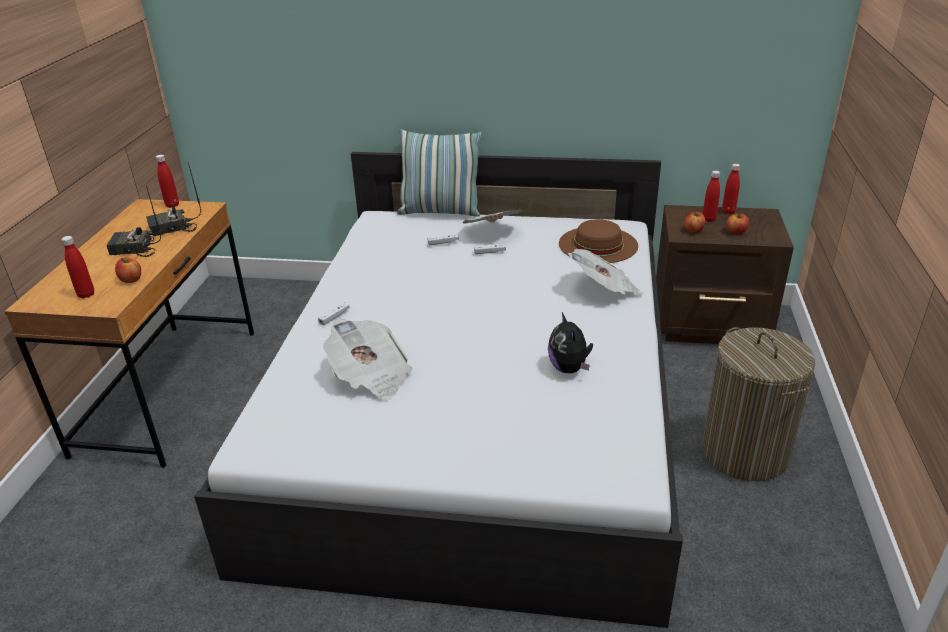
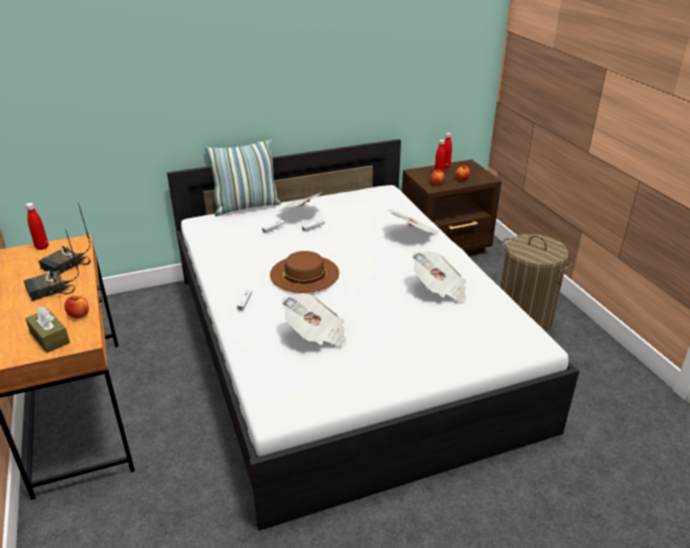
camera: 30 degrees left, 0 degrees up
(86, 294) = (49, 338): red bottle -> brown tissue box
(569, 368) = (439, 290): plush toy -> newspaper
(598, 244) = (380, 206): brown hat -> brown hat (304, 273)

